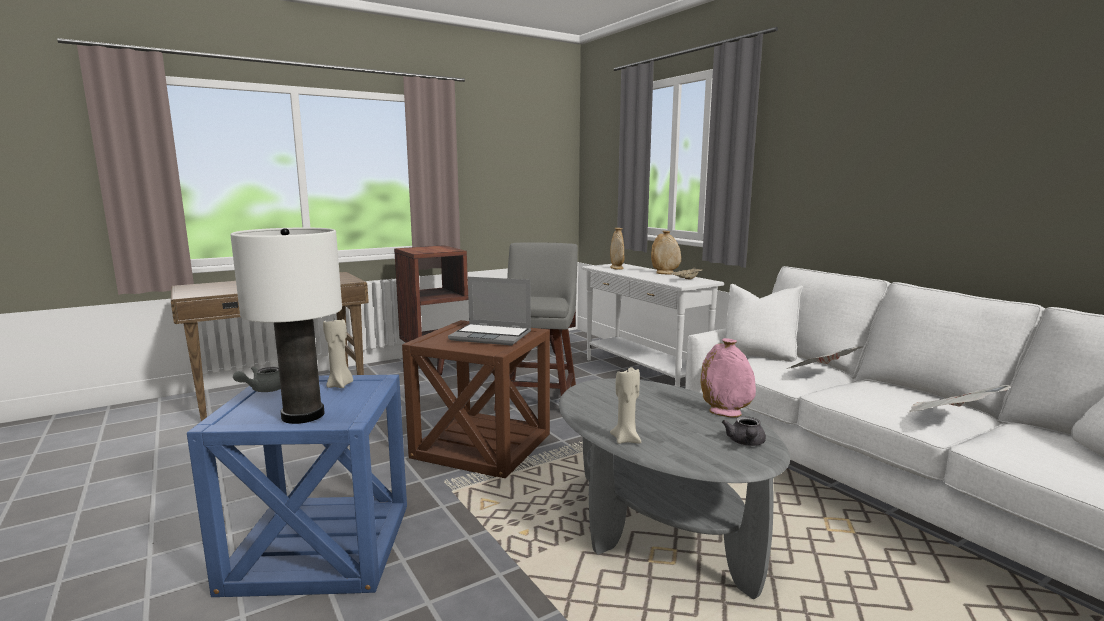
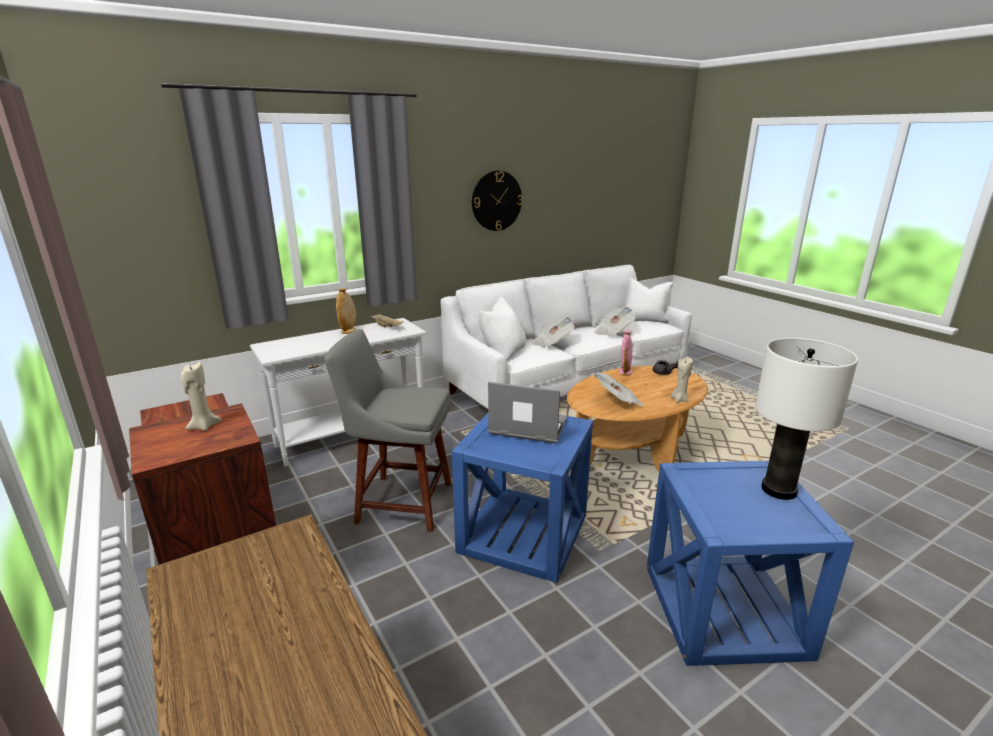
camera: 90 degrees left, 10 degrees up
(264, 390) = (745, 529): grey teapot -> none
(340, 385) = (705, 487): beige candle -> beige candle (203, 426)
(482, 445) = (523, 533): brown side table -> blue side table
(492, 336) = (526, 427): laptop -> laptop turned 90 degrees counterclockwise
(607, 399) = (617, 402): none -> newspaper
(616, 268) = (297, 347): beige vase -> none
(657, 529) = (631, 454): grey coffee table -> brown coffee table
(896, 156) = (496, 201): none -> wall clock

